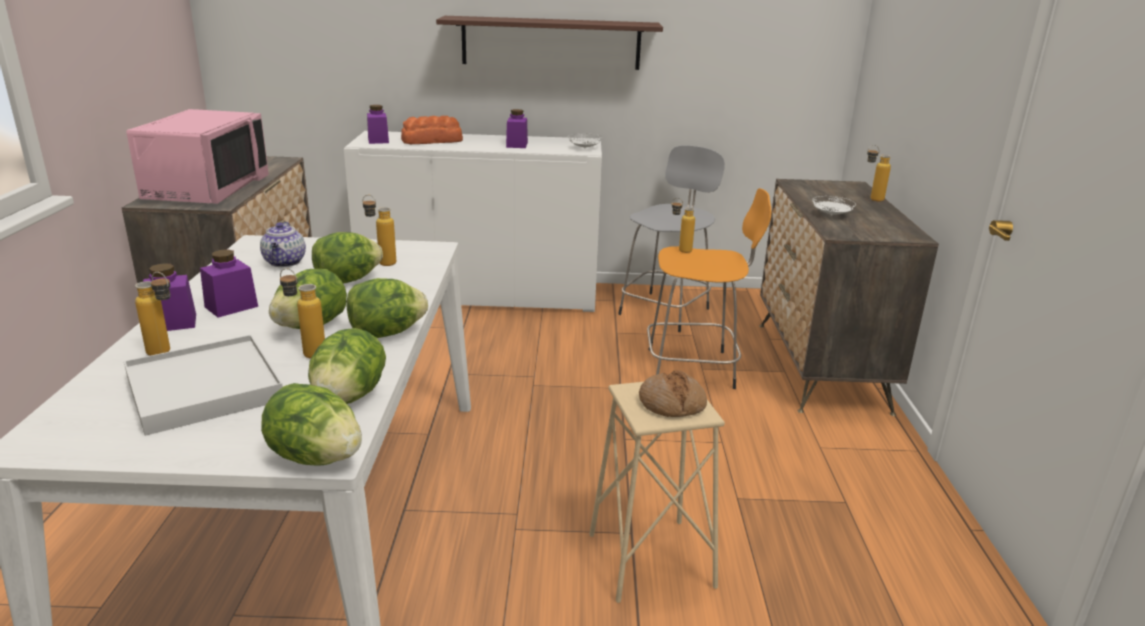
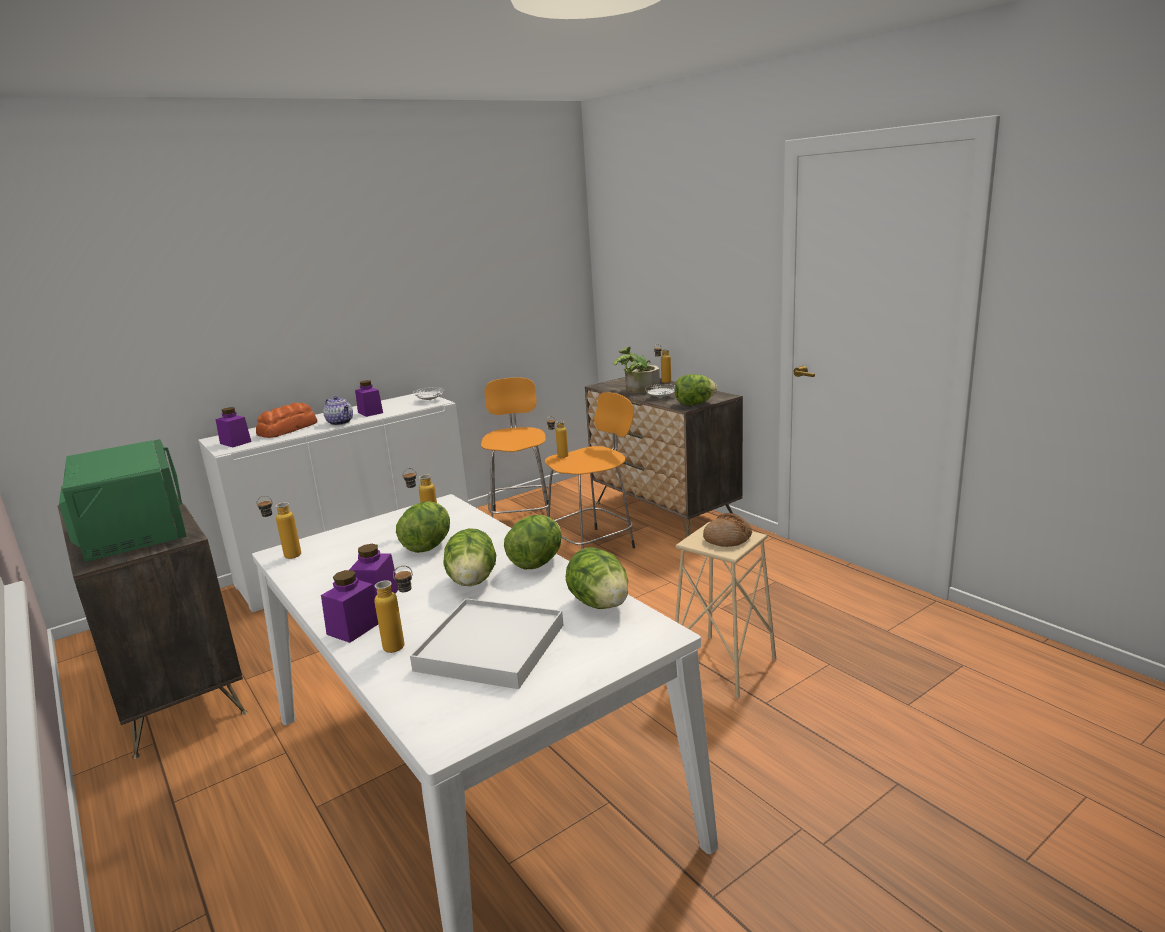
camera: 35 degrees left, 5 degrees down
(206, 189) = (132, 533): pink microwave -> green microwave
(285, 262) = (345, 556): teapot -> teapot (340, 422)
(306, 352) = (510, 596): bottle -> bottle (285, 557)
(316, 458) = (657, 639): lettuce -> lettuce (694, 404)
(551, 43) = (366, 318): shelf -> none
(666, 310) = (521, 517): grey stool -> orange stool
(825, 198) = (637, 389): none -> potted plant

